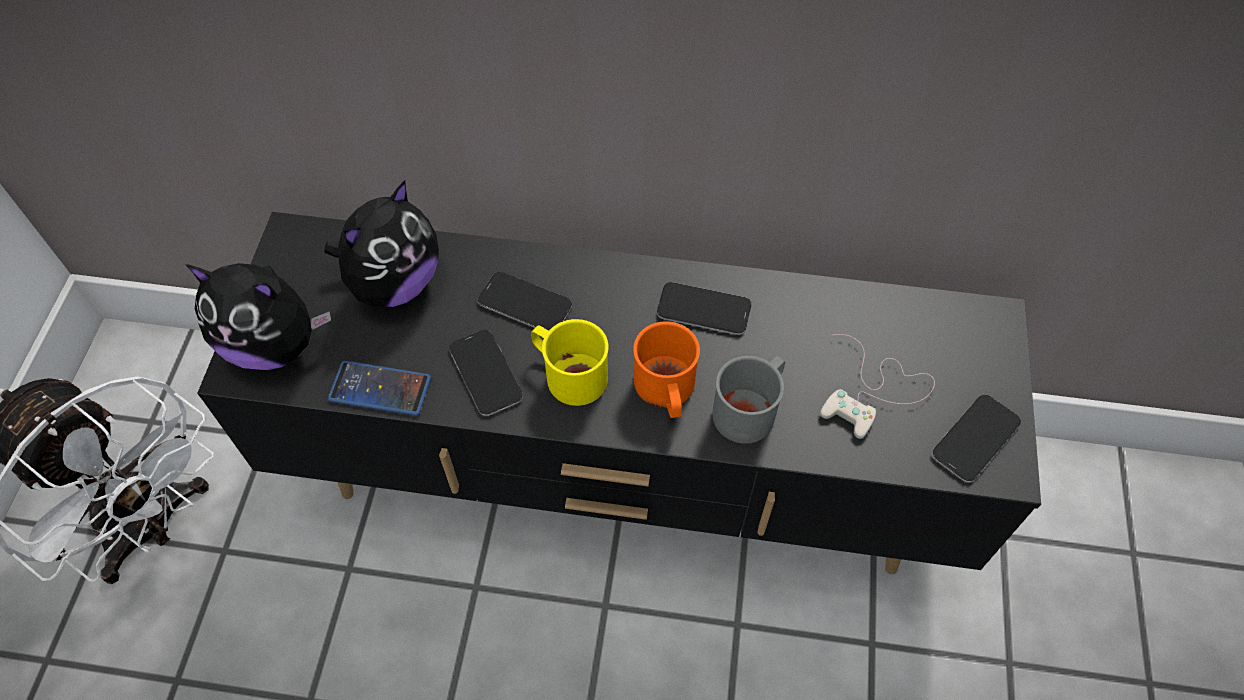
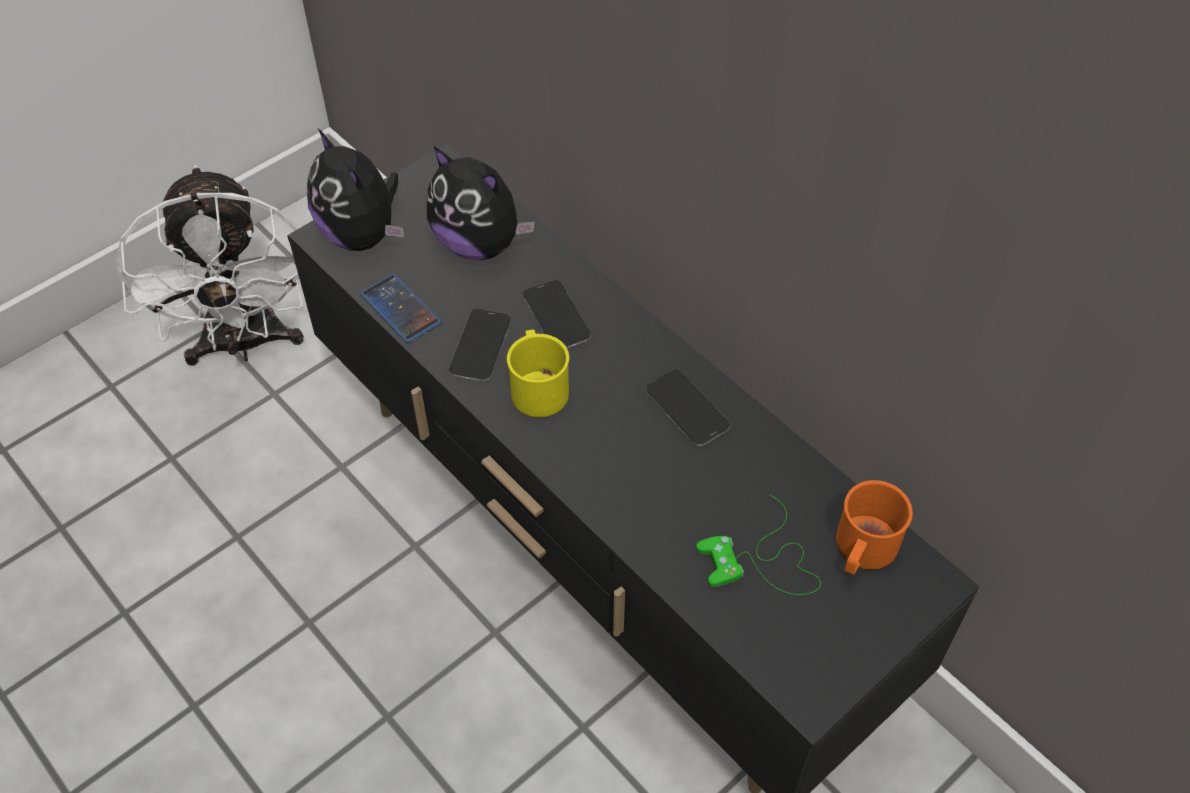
camera: 40 degrees right, 5 degrees down
(394, 283) = (479, 244): plush toy -> plush toy turned 45 degrees clockwise
(666, 391) = (596, 447): orange mug -> orange mug (862, 551)
(750, 408) = (647, 504): grey mug -> none
(874, 391) = (762, 561): white game controller -> green game controller
(975, 439) = (809, 657): phone -> none

